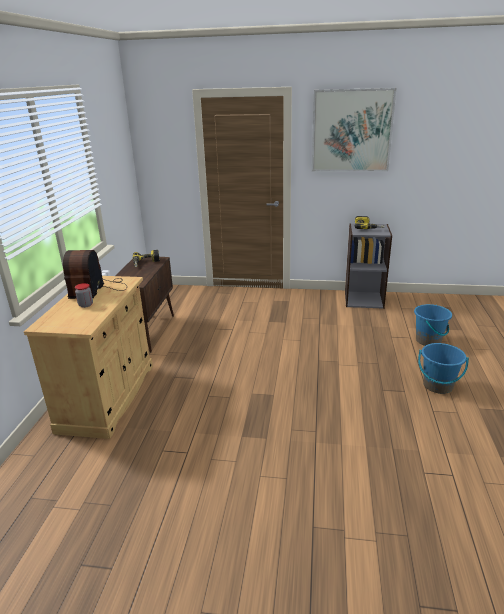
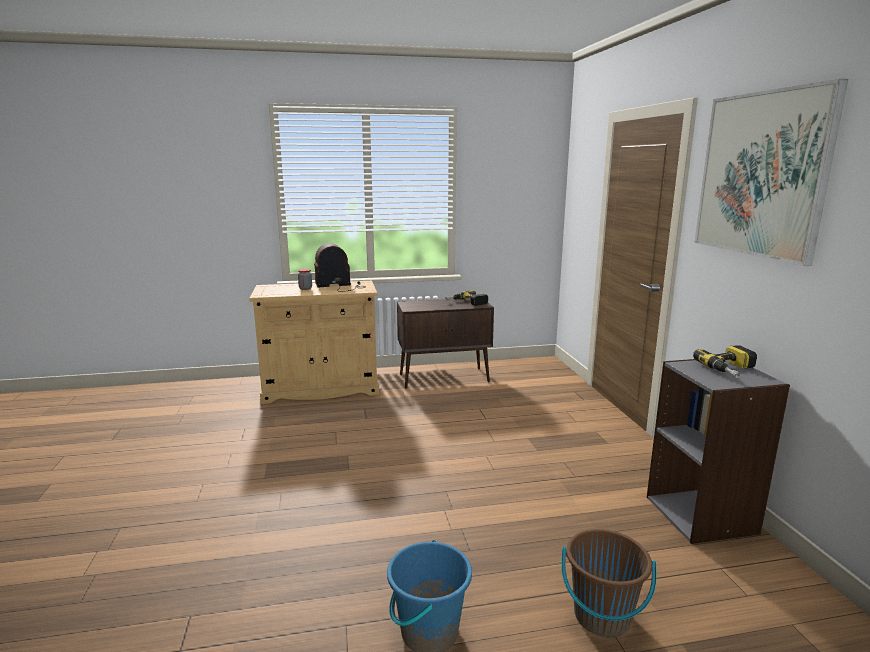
camera: 70 degrees right, 10 degrees down
(428, 341) = (602, 616): blue bucket -> brown bucket

